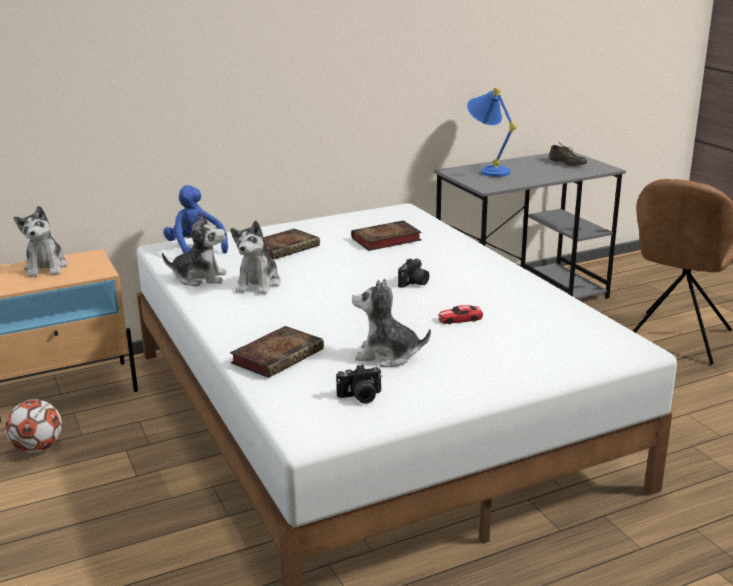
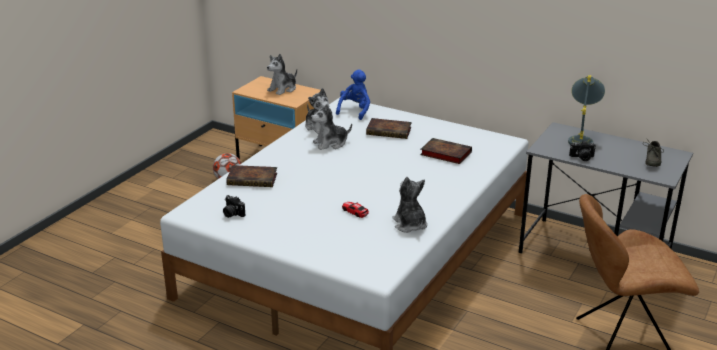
camera: 55 degrees right, 5 degrees up
(387, 355) = (284, 206): plush toy -> plush toy (410, 225)
(414, 283) = (389, 183): camera -> camera (582, 158)
(488, 170) = (581, 139): blue table lamp -> grey table lamp

